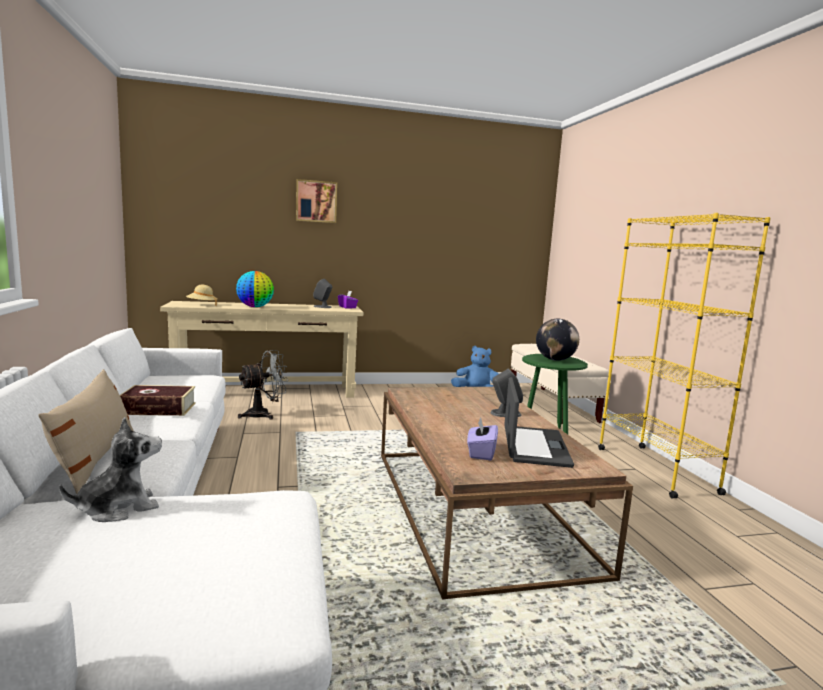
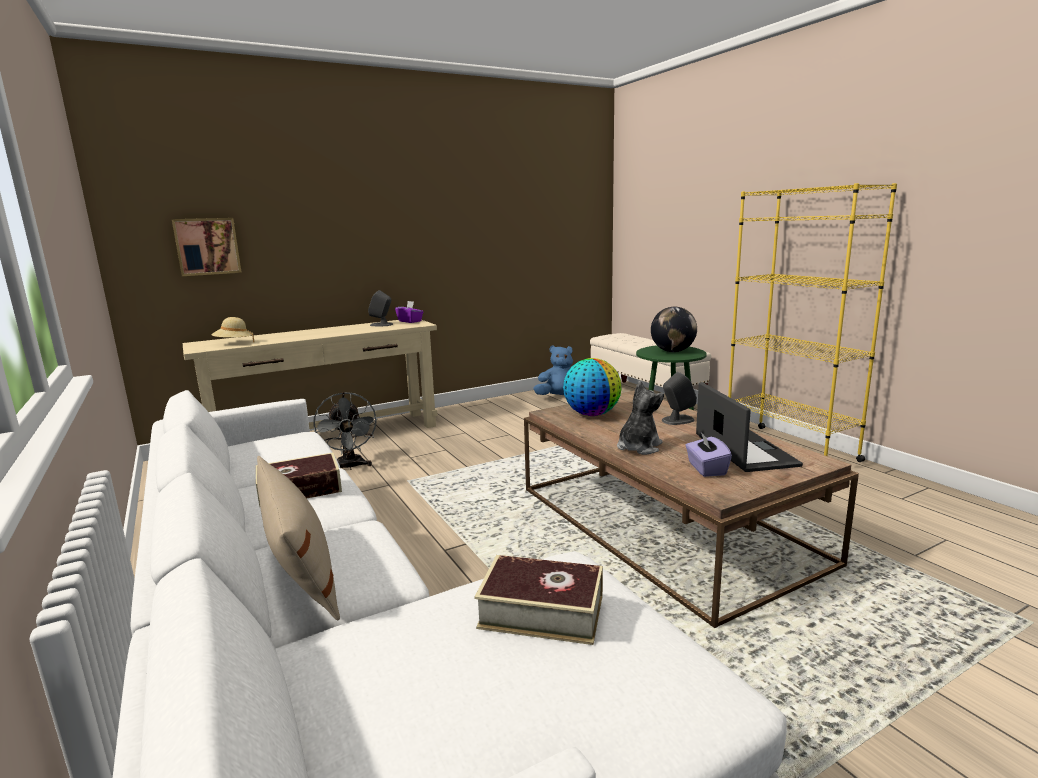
camera: 15 degrees left, 5 degrees up
(119, 508) = (410, 624): plush toy -> plush toy (638, 447)
(216, 522) = (541, 611): none -> book
(255, 307) = (304, 336): globe -> globe (592, 414)
(264, 414) = (350, 467): grey fan -> grey fan turned 120 degrees clockwise
(316, 201) = (352, 194): picture -> picture (207, 246)

